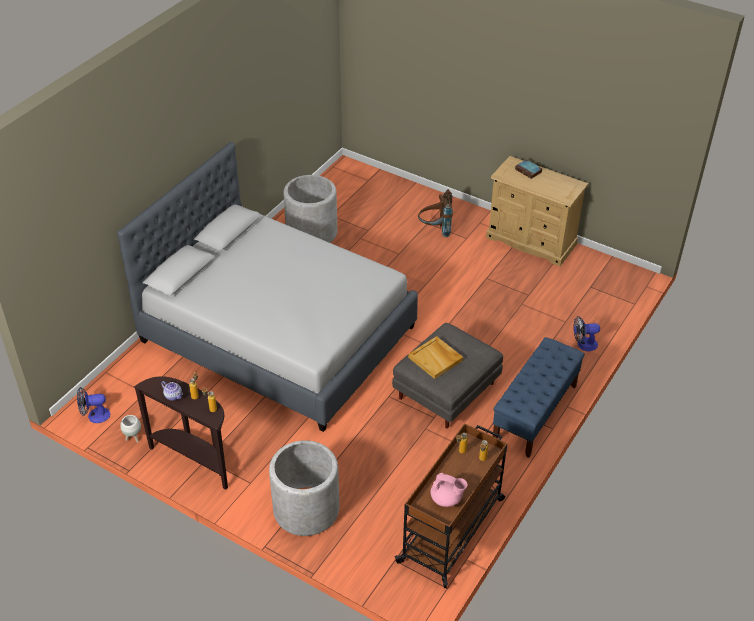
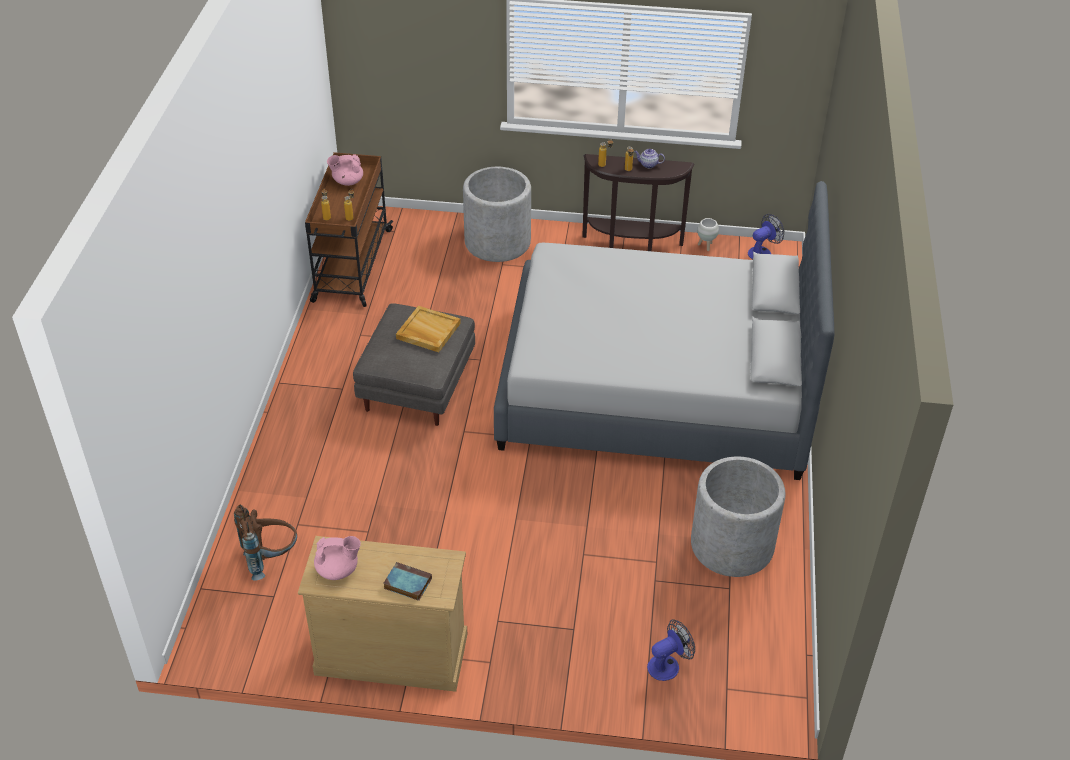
camera: 155 degrees right, 0 degrees up
(435, 229) = (554, 621): brown backpack -> brown backpack (270, 558)
(535, 413) = (304, 393): blue bench -> none
(563, 186) = (338, 570): none -> pink teapot
(583, 344) = (264, 498): fan -> fan (668, 664)

